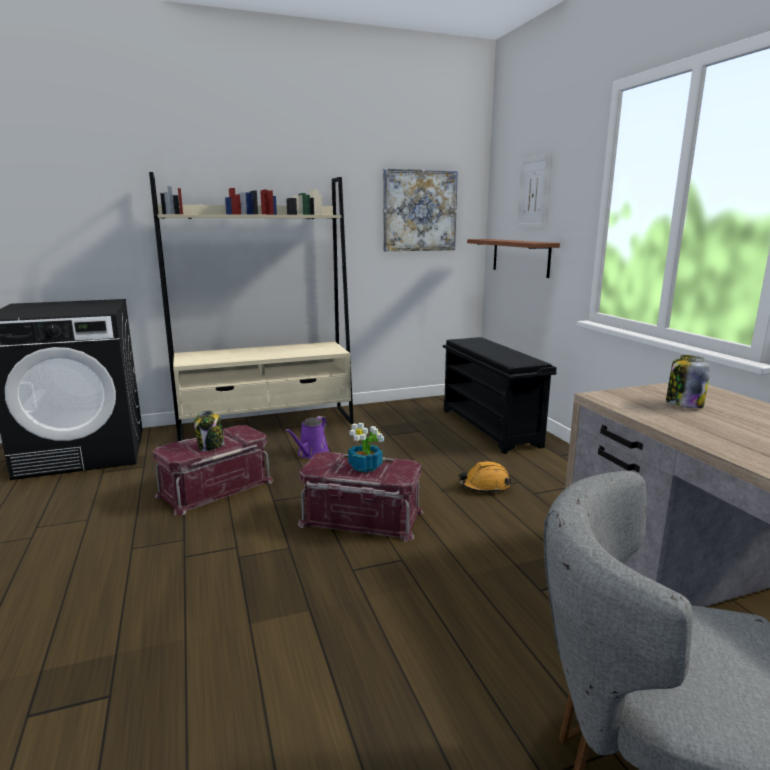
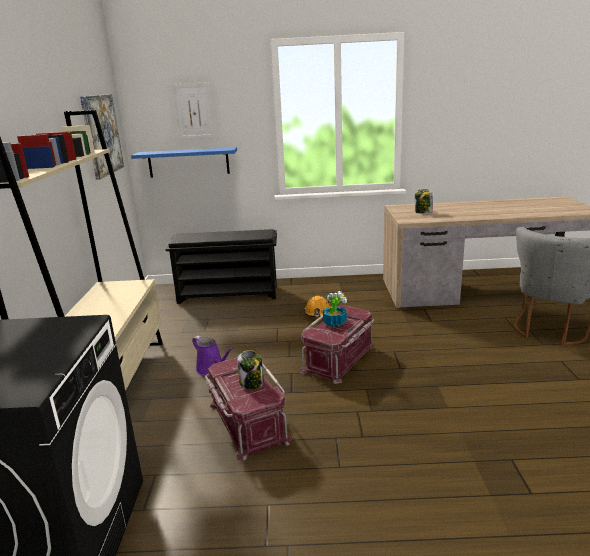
camera: 70 degrees left, 5 degrees up
(520, 257) = (188, 162): brown shelf -> blue shelf

